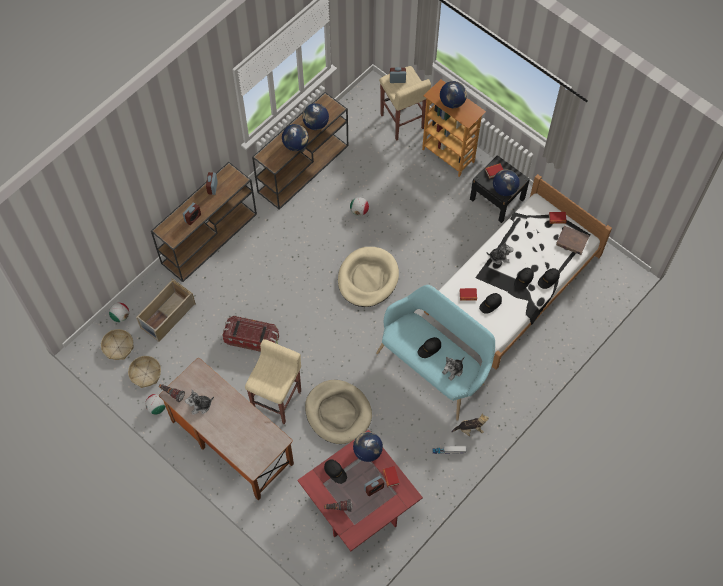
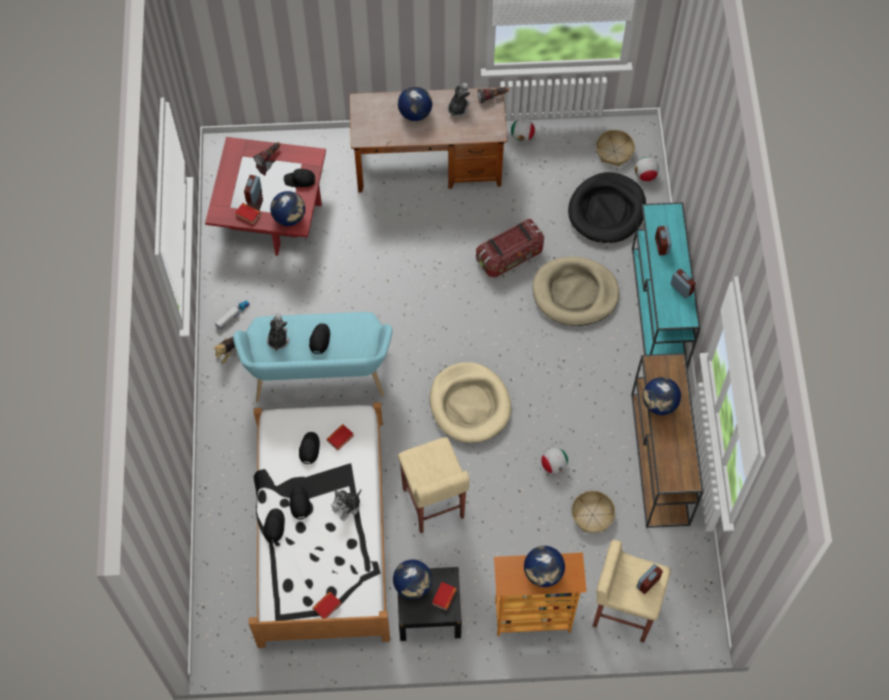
camera: 135 degrees right, 0 degrees up
(145, 374) = (564, 152): basket -> basket (592, 514)
(167, 316) = (607, 210): beige storage box -> black dog bed
(210, 238) = (659, 309): brown console table -> turquoise console table
(278, 400) = (428, 228): beige stool -> beige stool (433, 504)
(315, 124) = (667, 445): globe -> globe (415, 113)
(338, 413) = (365, 263): beige dog bed -> beige dog bed (575, 293)
(572, 241) = (287, 593): brown book -> none

